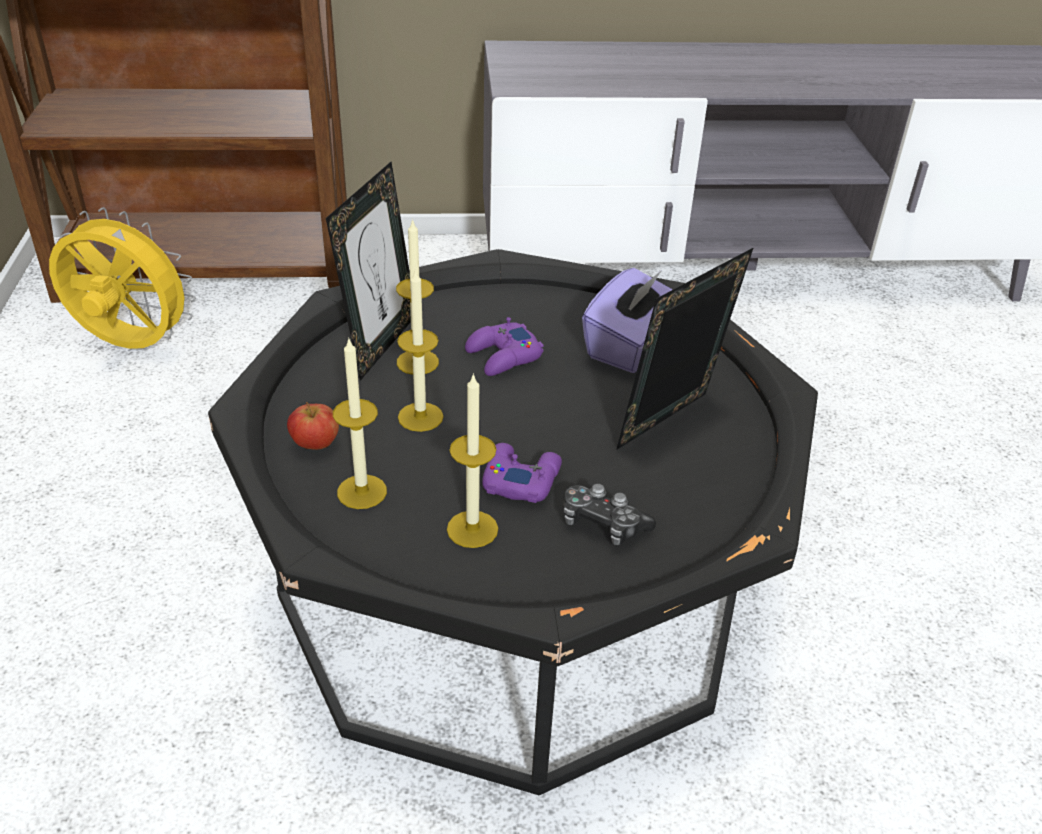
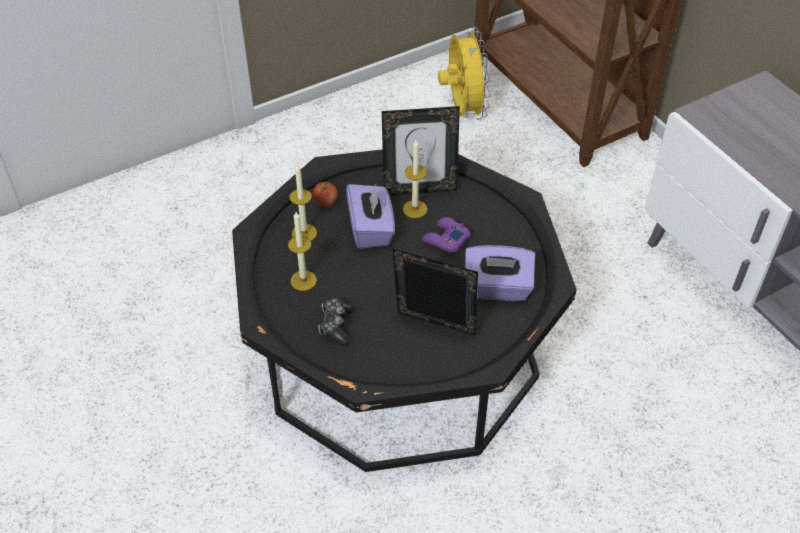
camera: 65 degrees right, 10 degrees up
(420, 417) = (371, 229): candle -> purple tissue box
(520, 479) = (349, 284): purple game controller -> none

